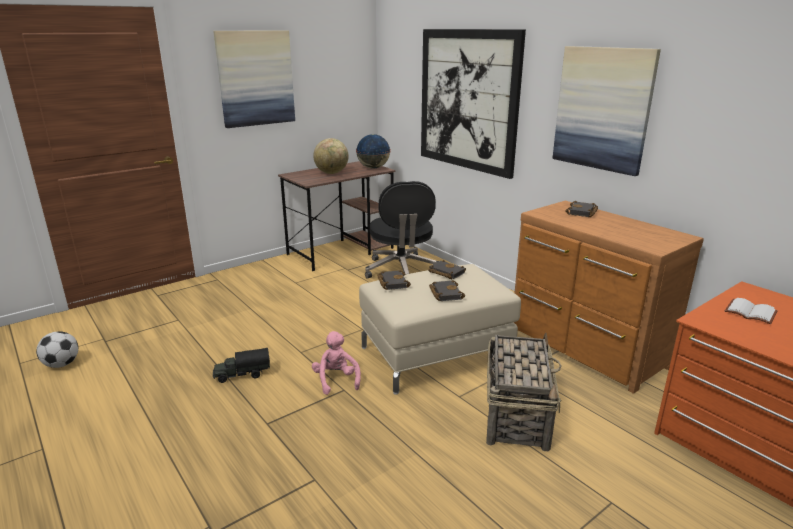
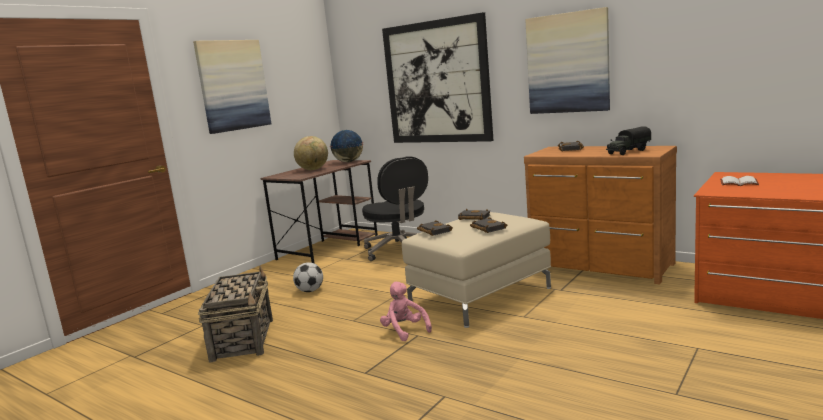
camera: 15 degrees left, 10 degrees down
(62, 364) = (99, 383): football -> football (310, 291)
(242, 375) = (309, 347): toy truck -> toy truck (628, 152)
(516, 414) = (580, 316): basket -> basket (243, 339)

